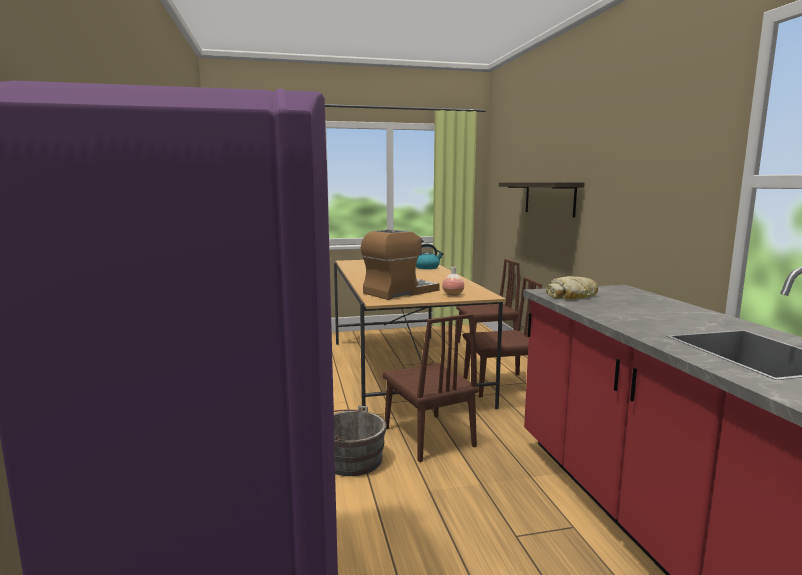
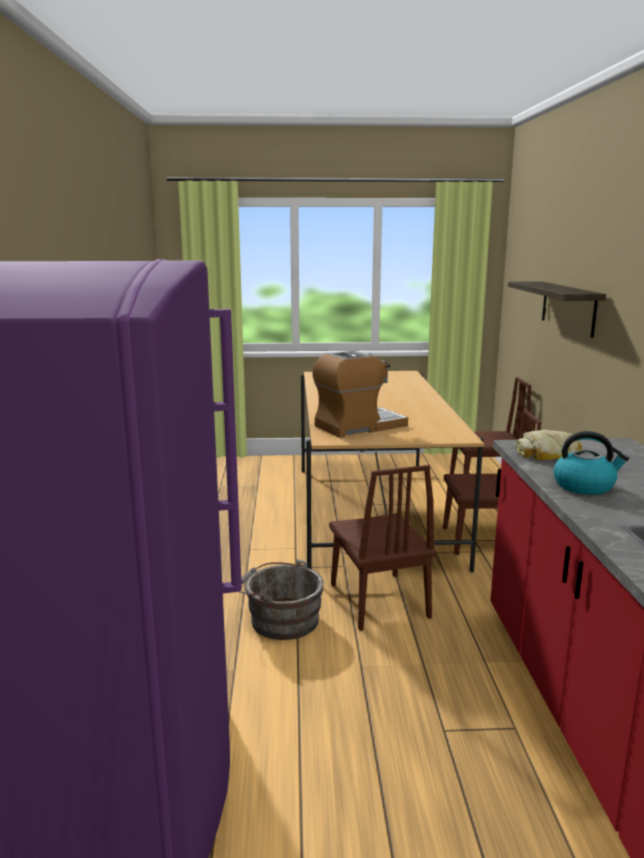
camera: 10 degrees right, 5 degrees up
(427, 267) = (410, 387): kettle -> kettle (584, 486)
(453, 294) = (421, 433): vase -> none

